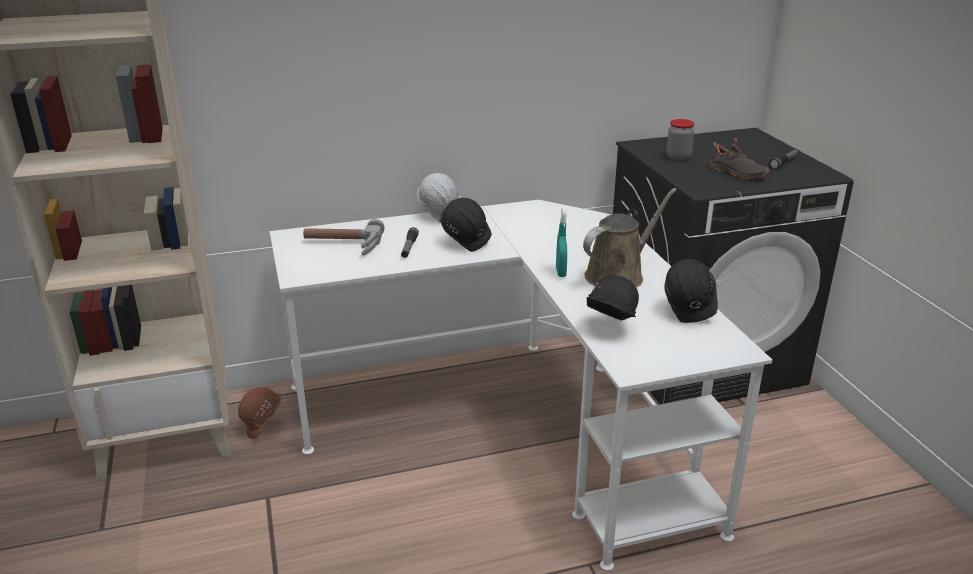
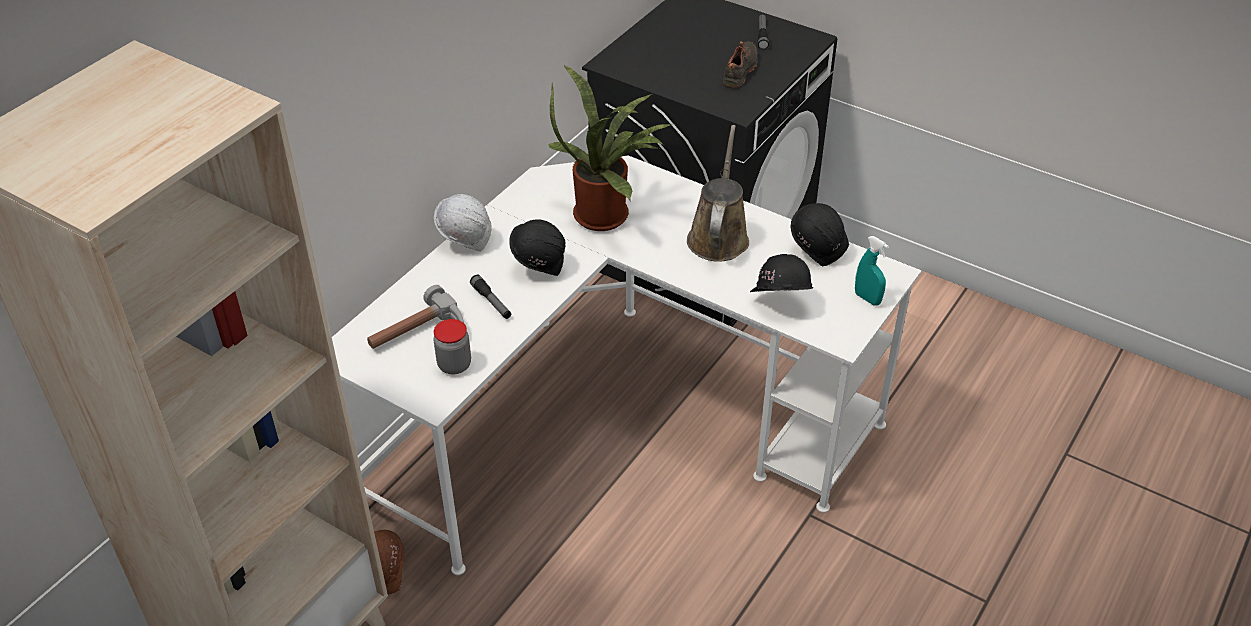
camera: 40 degrees left, 15 degrees up
(553, 236) = (606, 214): none -> potted plant
(560, 272) = (668, 259): turquoise spray bottle -> turquoise spray bottle (867, 298)
(678, 157) = (667, 67): jar -> jar (454, 365)
(736, 173) = (741, 71): black shoe -> black shoe turned 75 degrees counterclockwise

